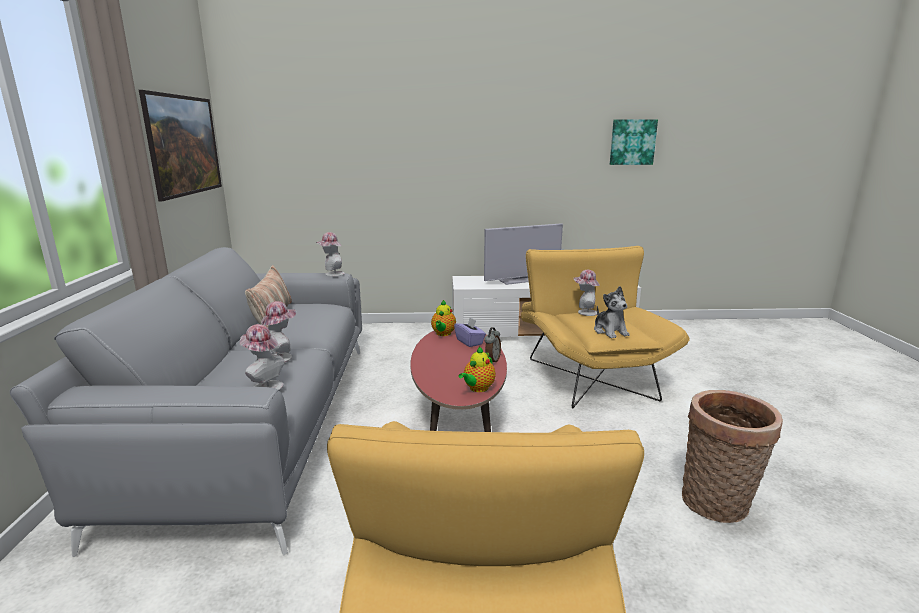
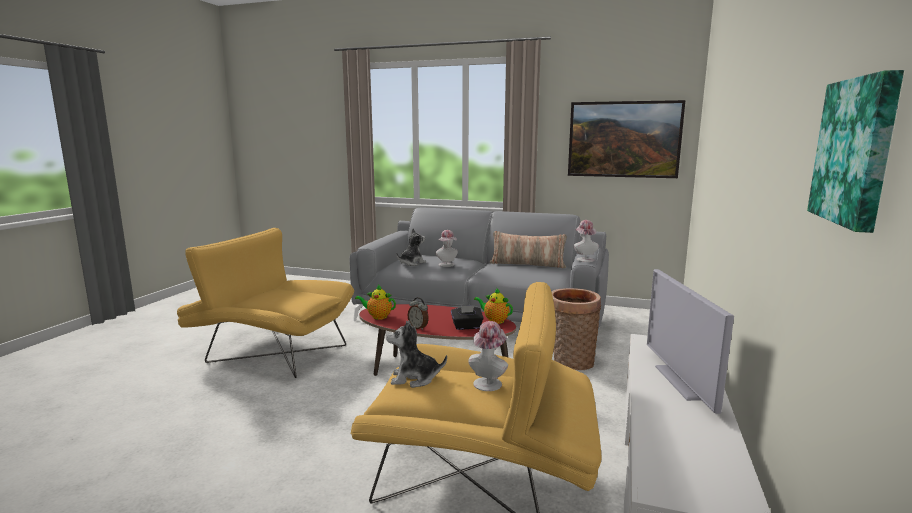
camera: 110 degrees right, 5 degrees down
(264, 386) = (411, 263): hat -> plush toy
(469, 342) = (467, 327): purple tissue box -> black tissue box
(477, 388) = (377, 317): teapot -> teapot turned 45 degrees counterclockwise
(718, 505) = (213, 447): basket -> basket (570, 362)

